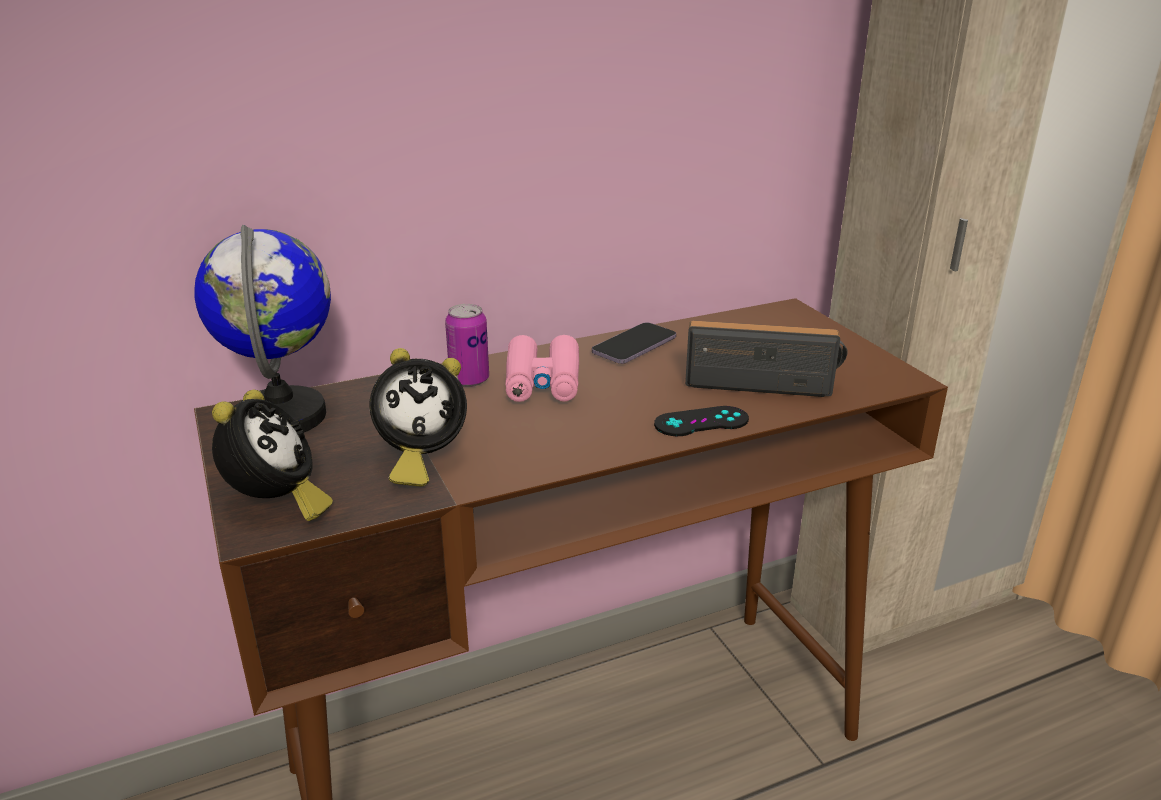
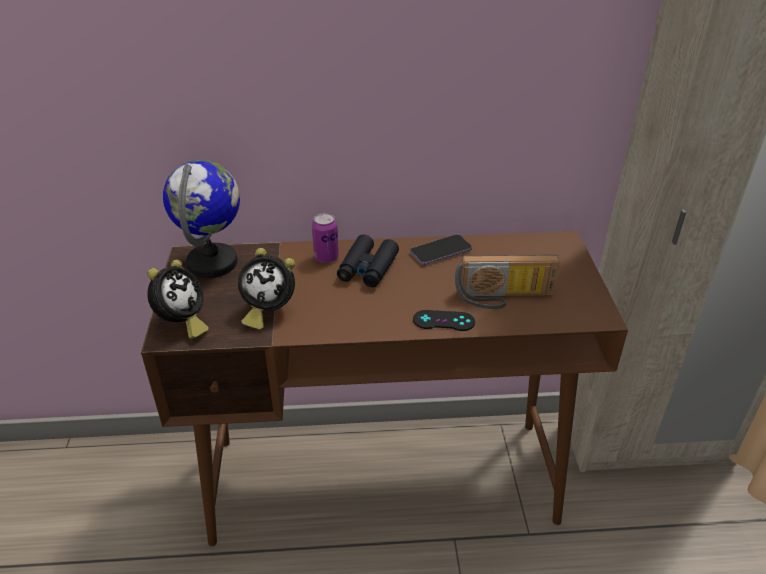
camera: 20 degrees right, 10 degrees up
(542, 382) = (367, 268): pink binoculars -> black binoculars
(763, 381) = (504, 298): radio -> radio turned 150 degrees clockwise

